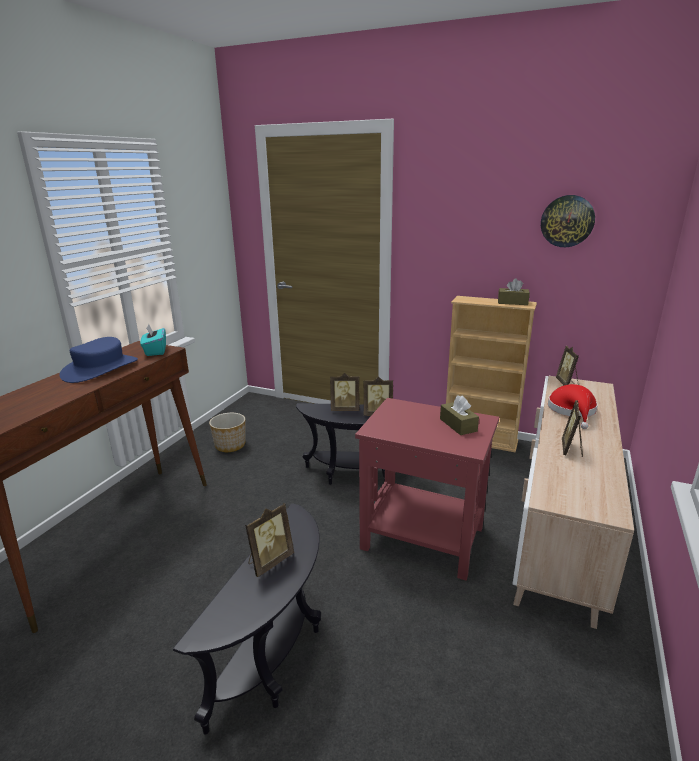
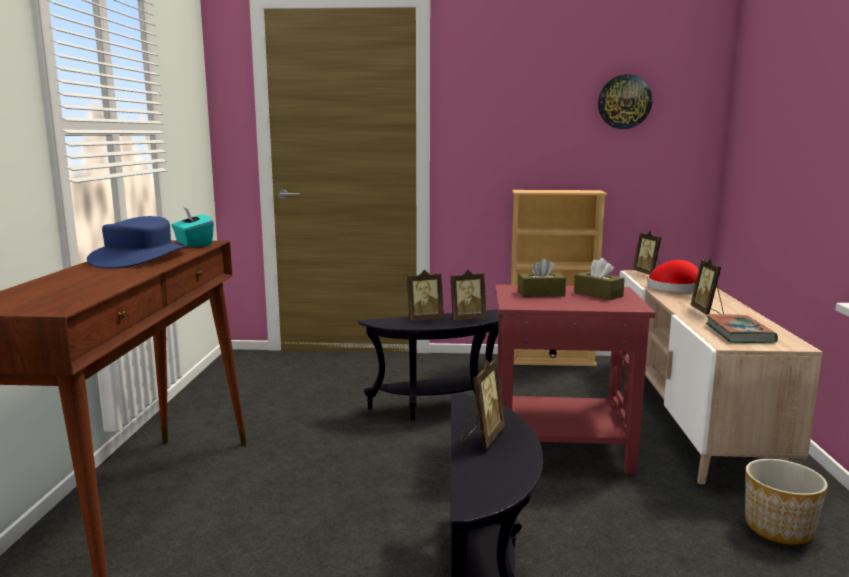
camera: 20 degrees left, 10 degrees down
(230, 445) = (246, 402): planter -> planter (778, 528)
(512, 302) = (579, 190): brown tissue box -> brown tissue box (541, 294)
(573, 487) = (739, 333): none -> book

